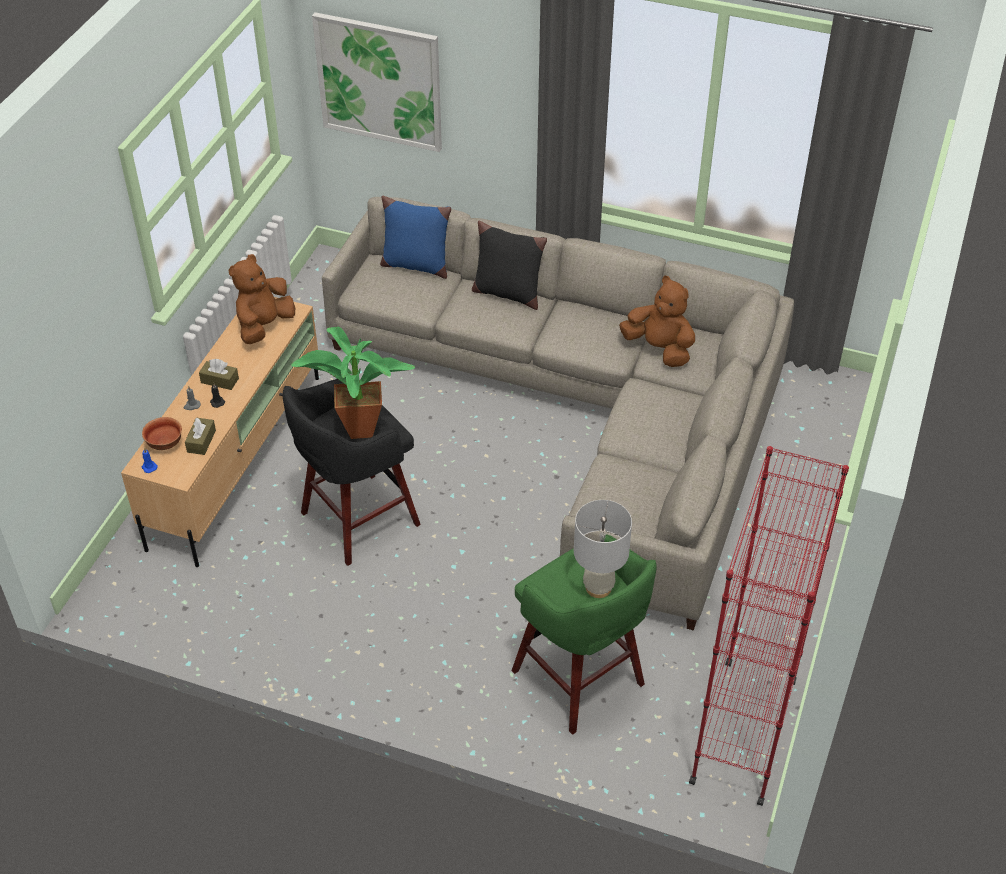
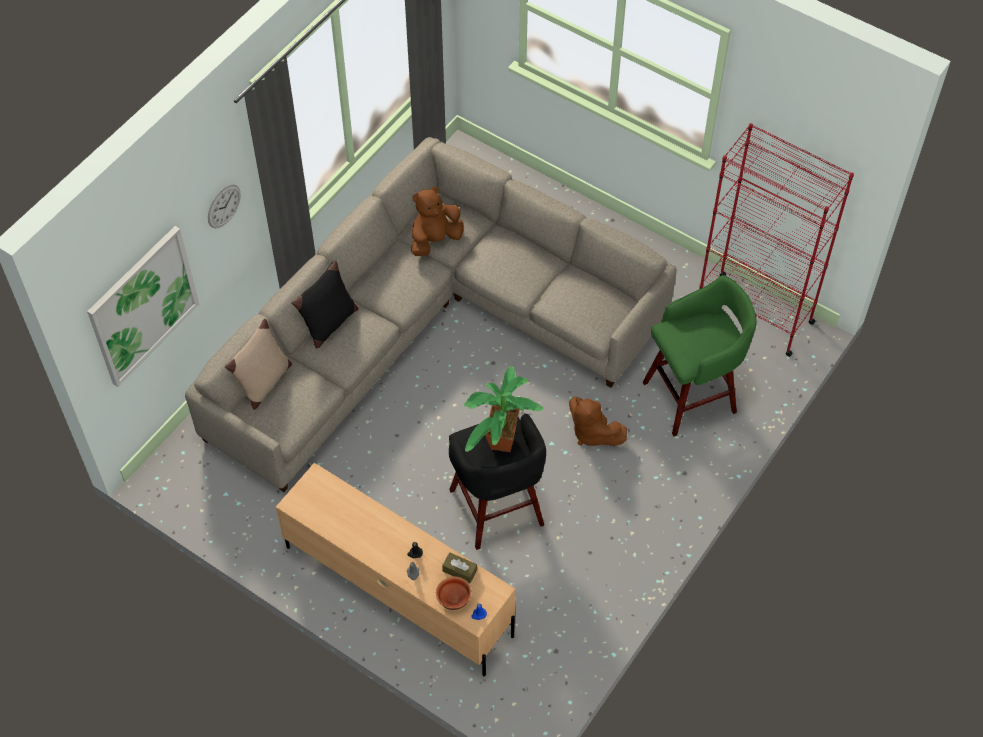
camera: 75 degrees left, 10 degrees up
(219, 380) = (388, 547): brown tissue box -> none
(264, 326) = (328, 503): brown plush toy -> brown plush toy (592, 432)
(415, 265) = (263, 383): blue pillow -> beige pillow
(505, 83) = (223, 206): none -> wall clock
(598, 587) = (702, 327): white table lamp -> none

